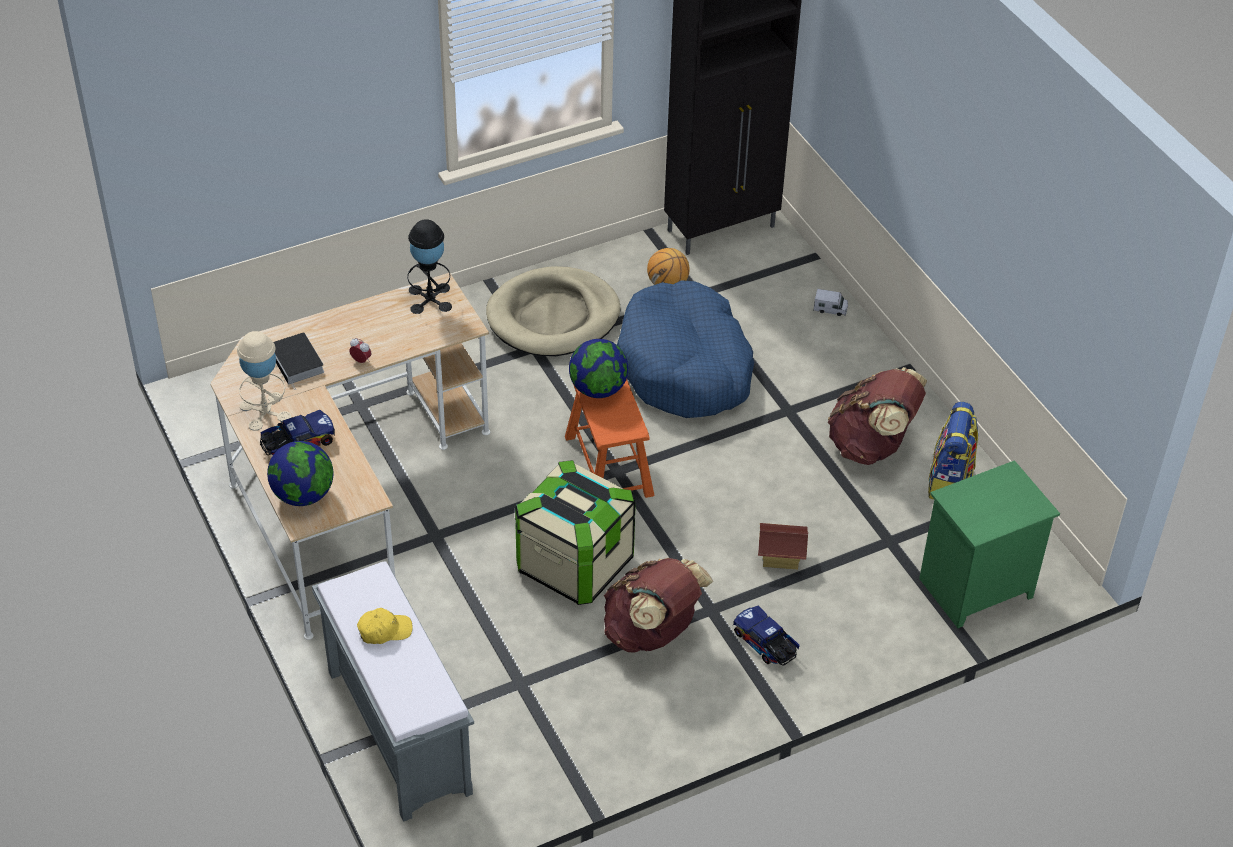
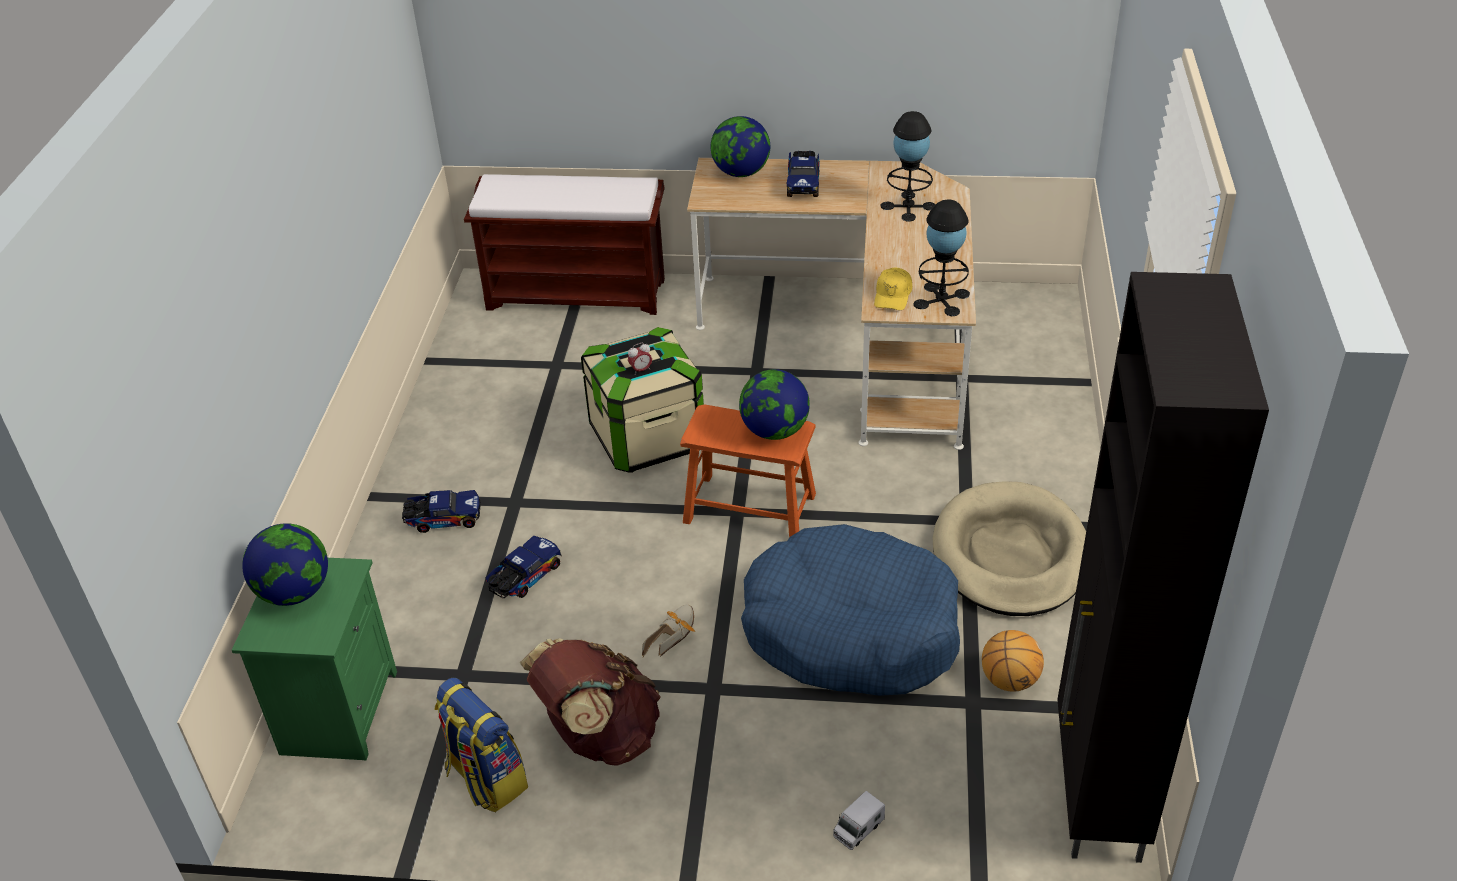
camera: 125 degrees right, 5 degrees down
(265, 411) = (858, 178): beige table lamp -> none
(297, 362) = (908, 206): book -> black table lamp
(361, 361) = (881, 238): alarm clock -> alarm clock (641, 370)
(384, 630) = (579, 192): yellow cap -> yellow cap (893, 296)
(397, 730) = (578, 293): grey bench -> brown bench
(652, 633) = (528, 455): brown backpack -> none
(762, 451) = (673, 634): none -> shoe
(781, 558) = (524, 578): toy house -> toy truck
(992, 512) = (295, 592): none -> globe

